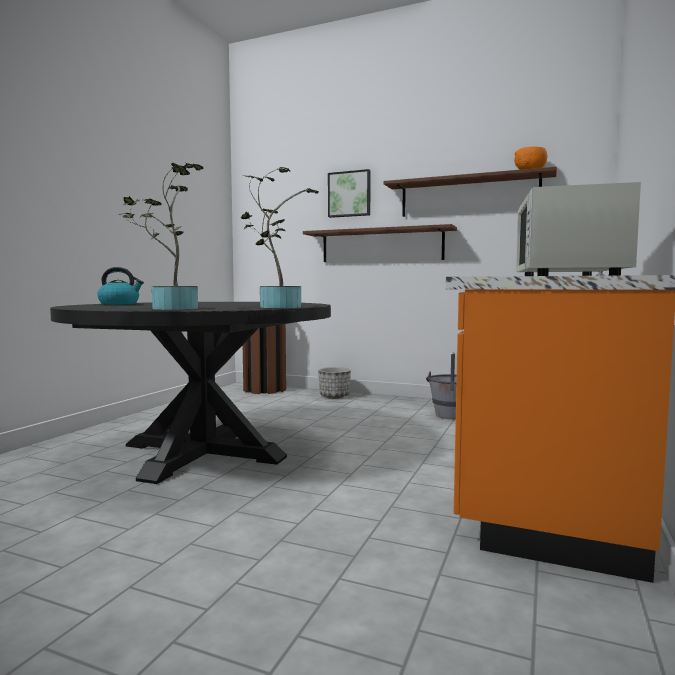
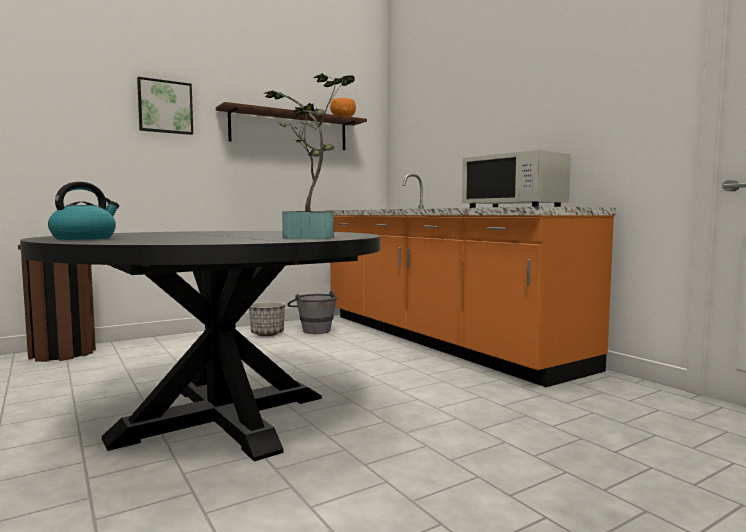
camera: 55 degrees left, 0 degrees up
(276, 307) = (342, 233): potted plant -> none
(334, 396) = (173, 341): planter -> planter (267, 334)
(381, 245) = (206, 169): brown shelf -> none

